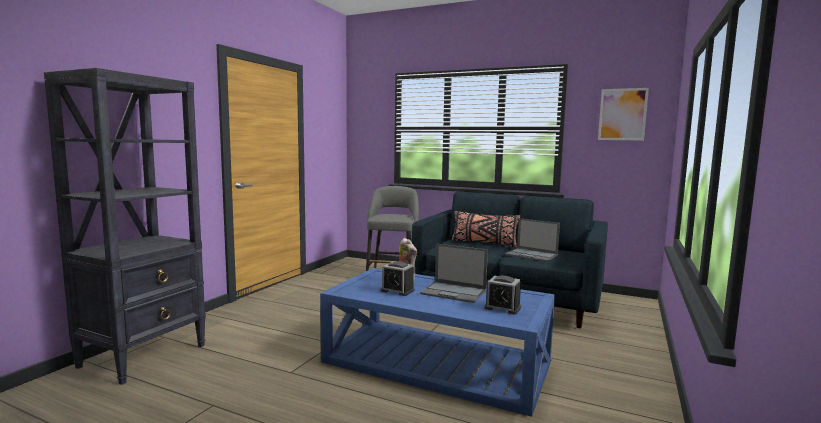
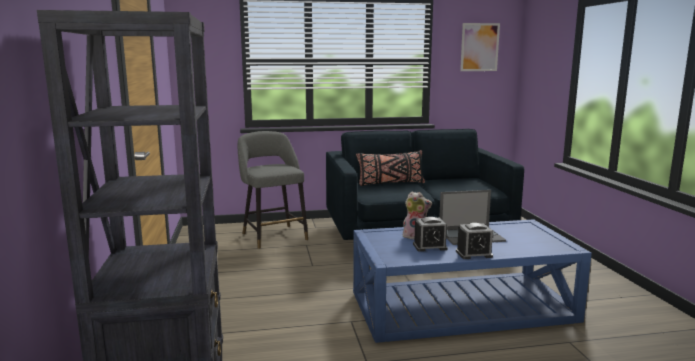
camera: 35 degrees left, 5 degrees up
(502, 308) = (531, 240): alarm clock -> alarm clock (474, 254)
(532, 255) = (451, 187): laptop -> none

